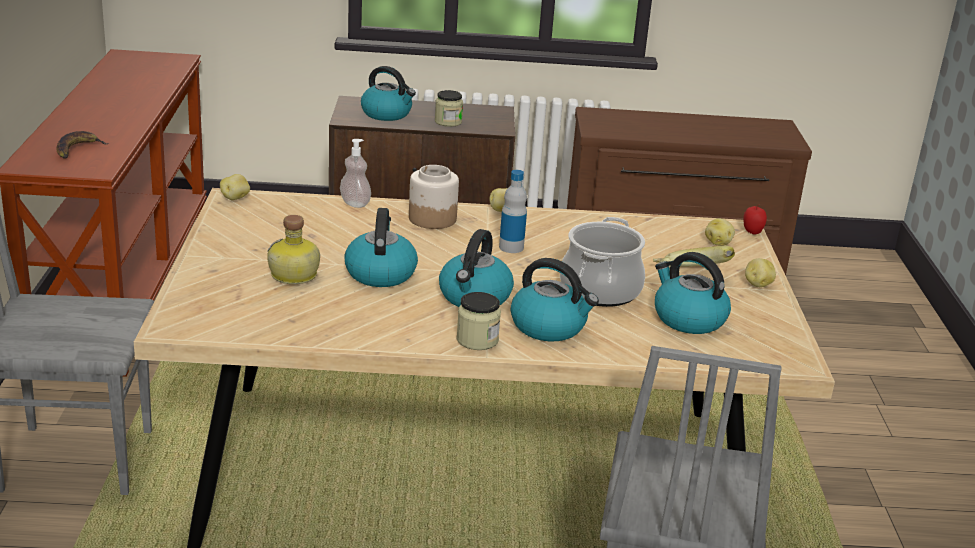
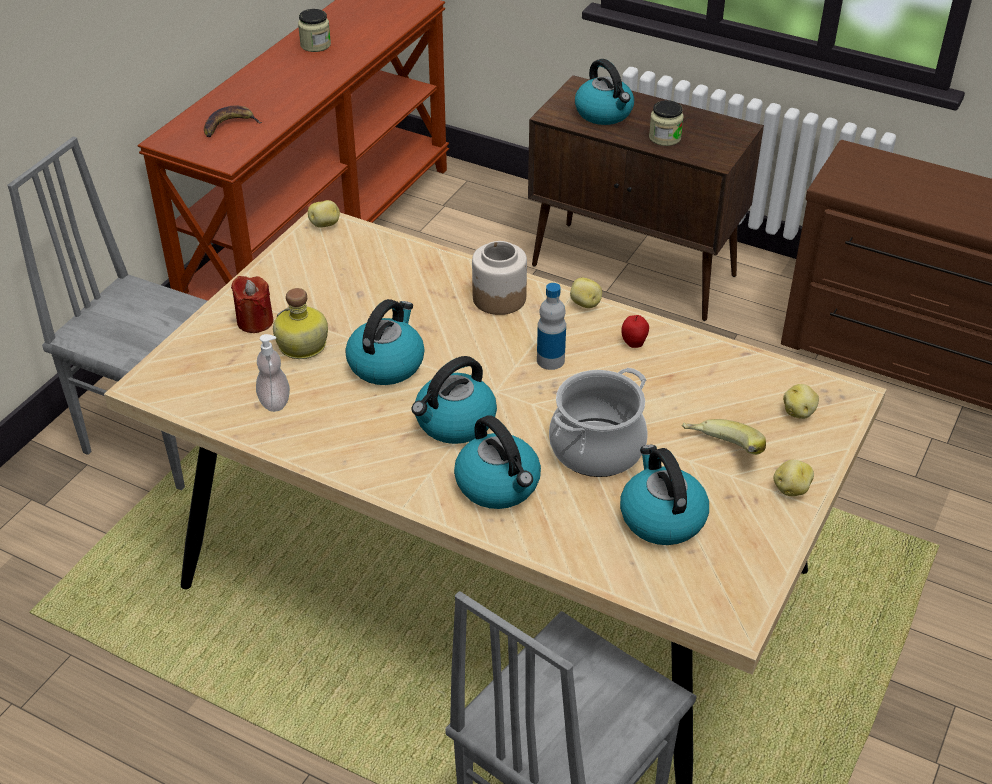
camera: 30 degrees right, 15 degrees up
(234, 268) = (255, 321): none -> red candle
(355, 203) = (436, 258): soap dispenser -> soap dispenser (274, 402)
(477, 340) = (410, 482): jar -> jar (315, 45)
(752, 232) = (858, 405): apple -> apple (634, 343)

